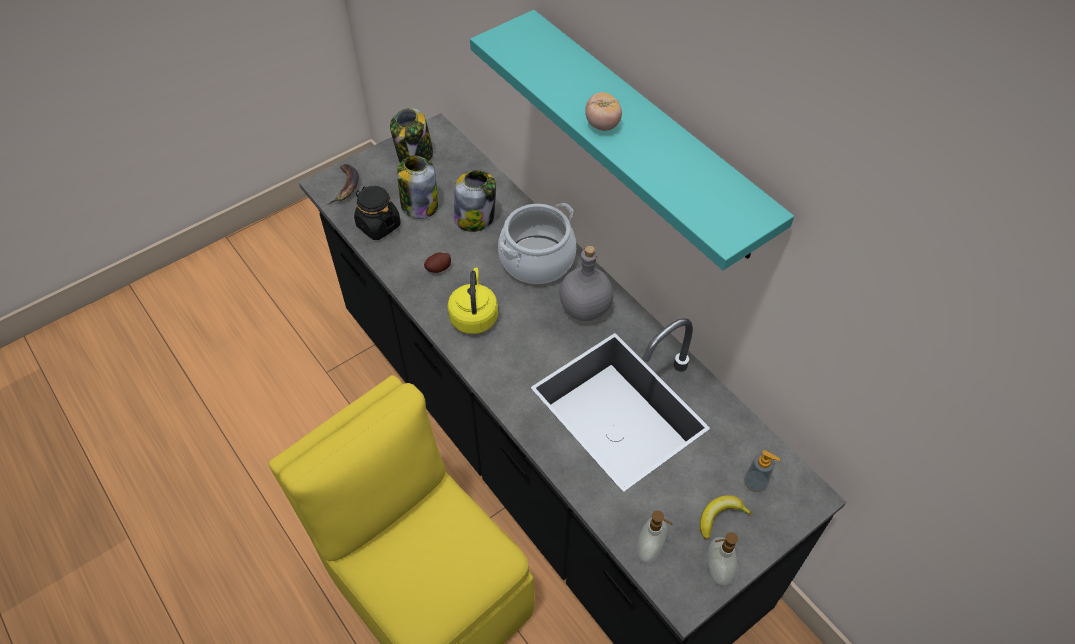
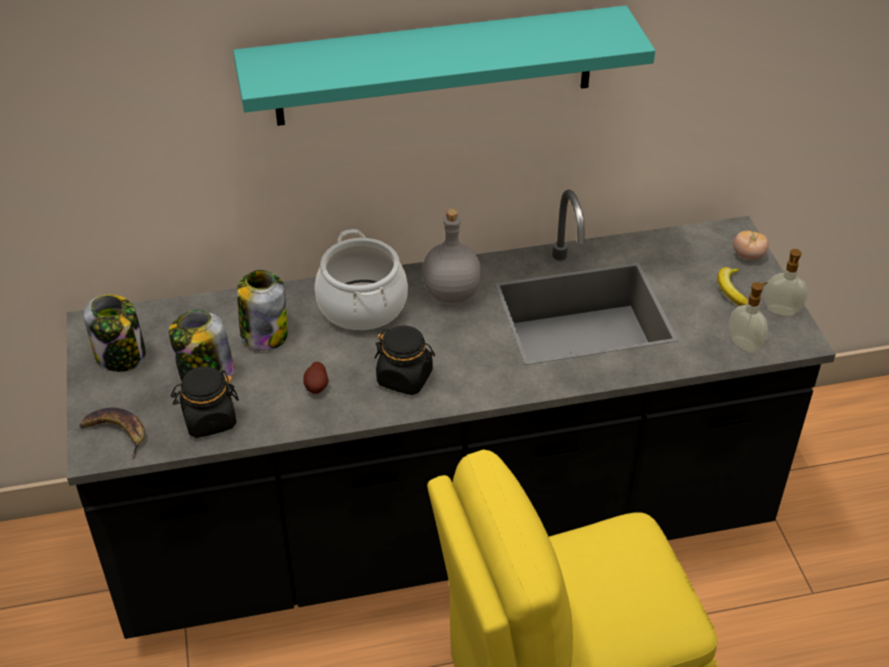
camera: 65 degrees left, 10 degrees down
(474, 316) = (405, 378): yellow kettle -> black jar
(602, 124) = (445, 59): tomato -> tomato (748, 256)
(755, 483) = (707, 257): soap dispenser -> none

